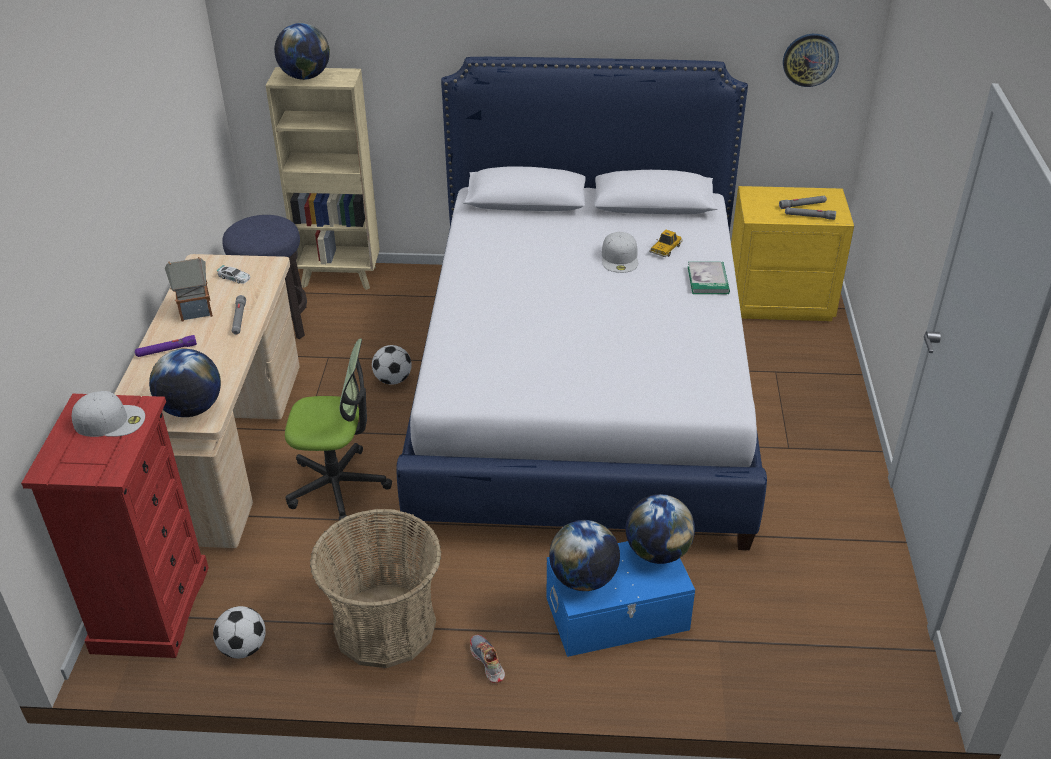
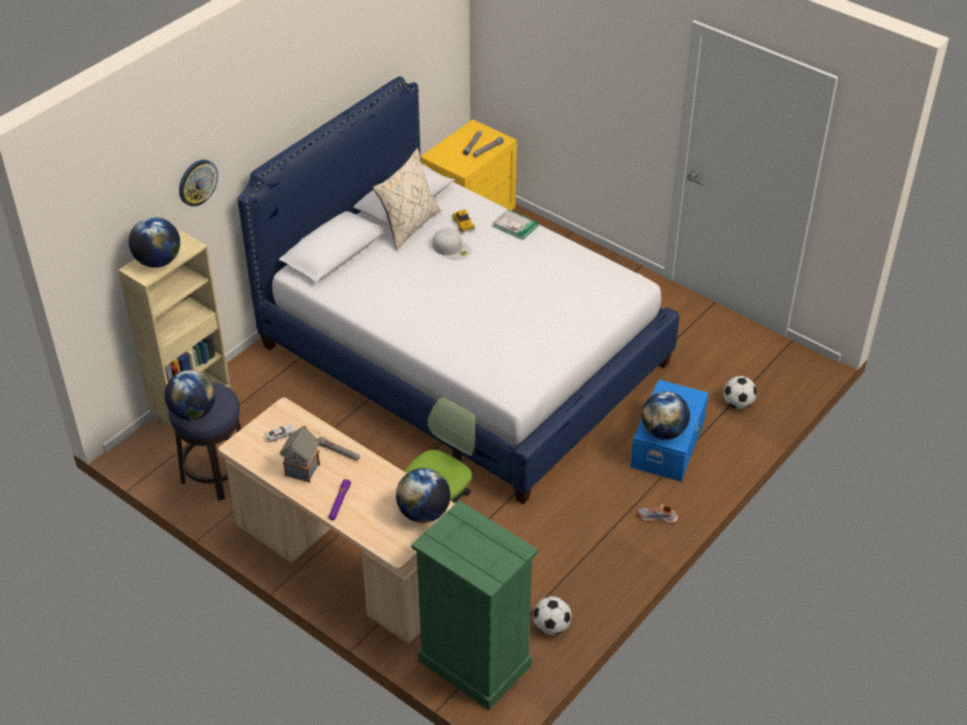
camera: 55 degrees left, 5 degrees up
(110, 420) = (461, 534): white cap -> none
(151, 608) = (474, 662): red dresser -> green dresser
(385, 626) = (591, 550): basket -> none
(393, 380) = (355, 440): football -> football (738, 404)
(618, 220) = (408, 226): none -> beige pillow
(657, 552) = (669, 391): globe -> globe (193, 412)
(810, 59) = (437, 44): wall clock -> wall clock (197, 182)

